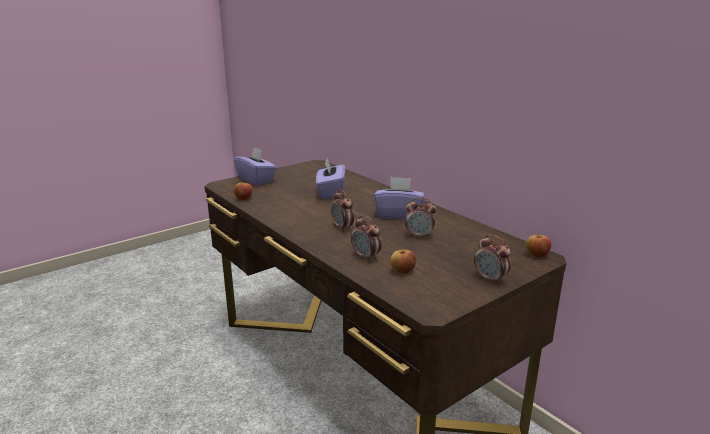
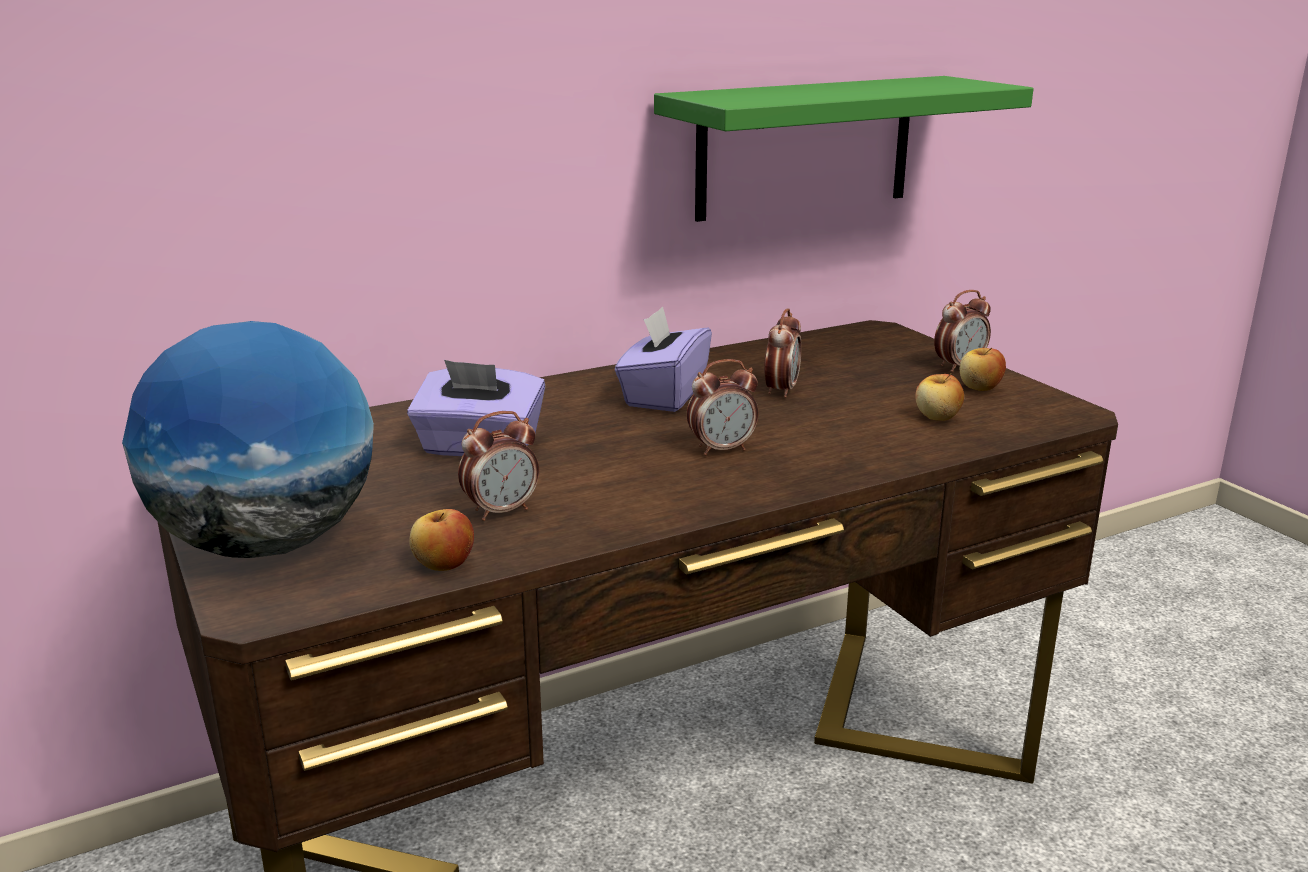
camera: 80 degrees left, 0 degrees up
(256, 180) = (268, 544): purple tissue box -> globe
(366, 257) = (879, 439): alarm clock -> alarm clock (501, 511)
(537, 255) = (870, 331): apple -> apple (979, 388)
(540, 137) = (805, 147): none -> green shelf

